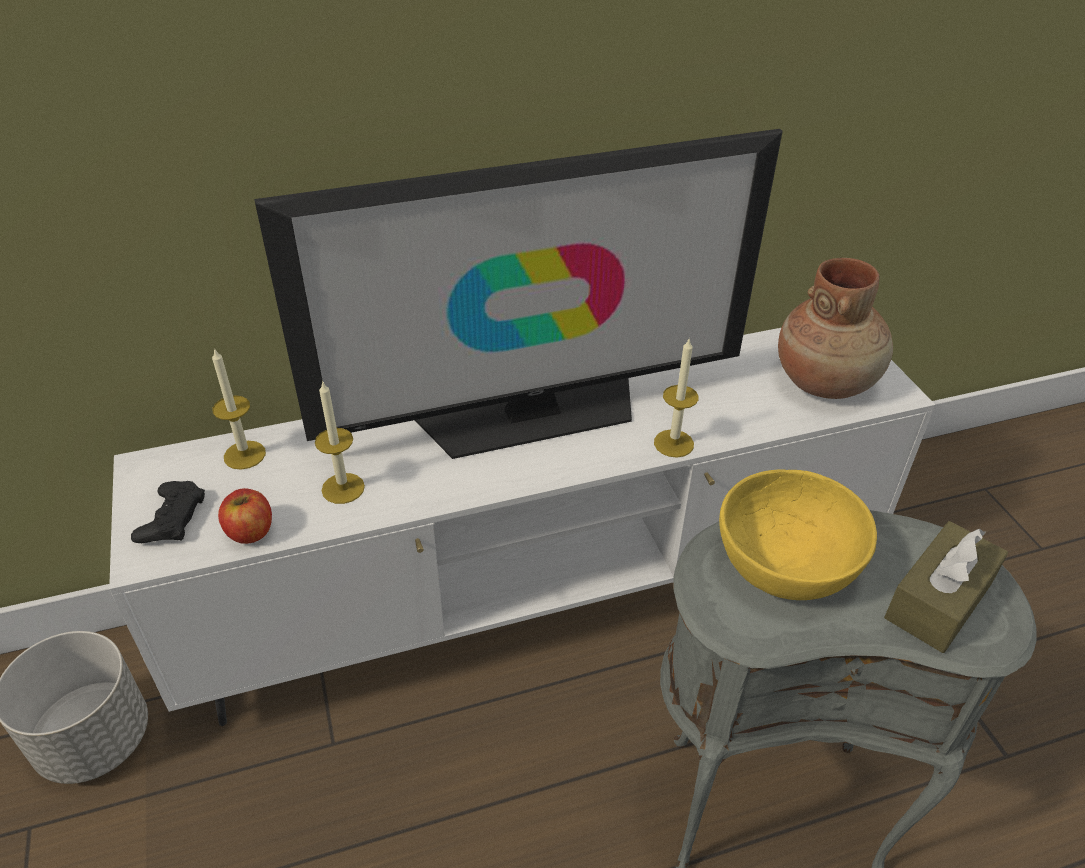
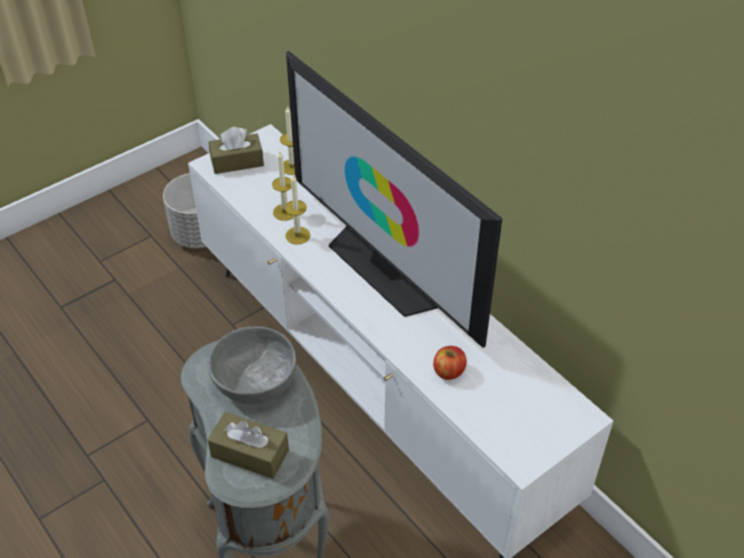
camera: 70 degrees right, 5 degrees up
(171, 518) = (237, 162): black game controller -> brown tissue box
(250, 531) = (240, 191): apple -> apple (448, 371)
(673, 443) = (394, 342): candle -> candle (297, 235)
(786, 561) = (254, 380): yellow bowl -> grey bowl
(825, 381) = (510, 416): brown vase -> none

